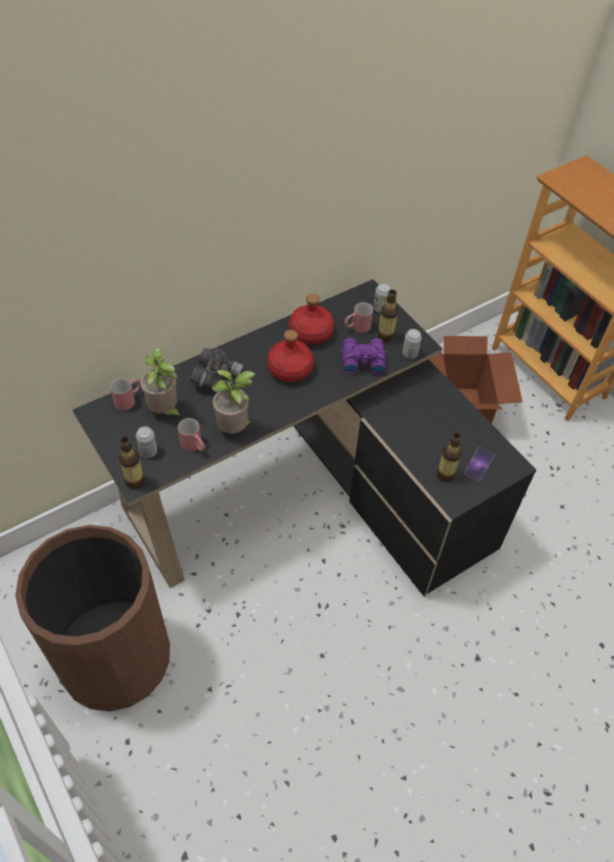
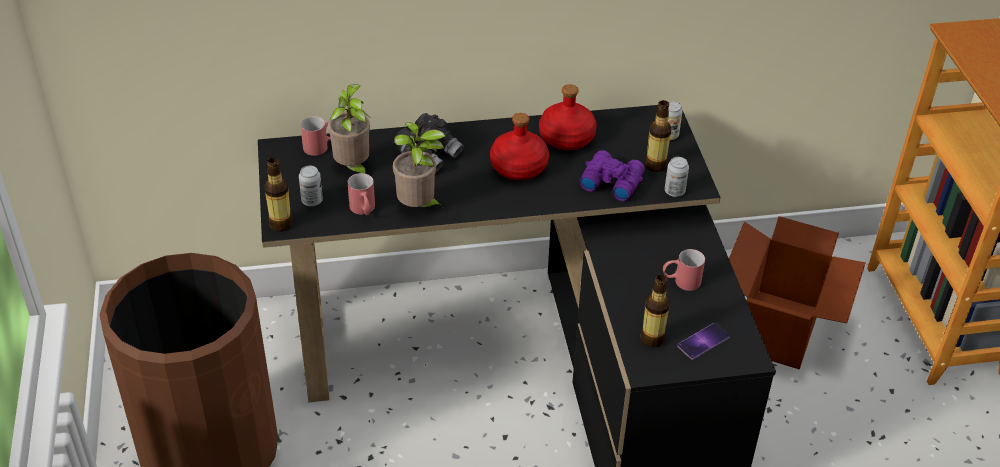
camera: 25 degrees right, 10 degrees down
(357, 327) = (626, 147): red mug -> red mug (681, 282)

